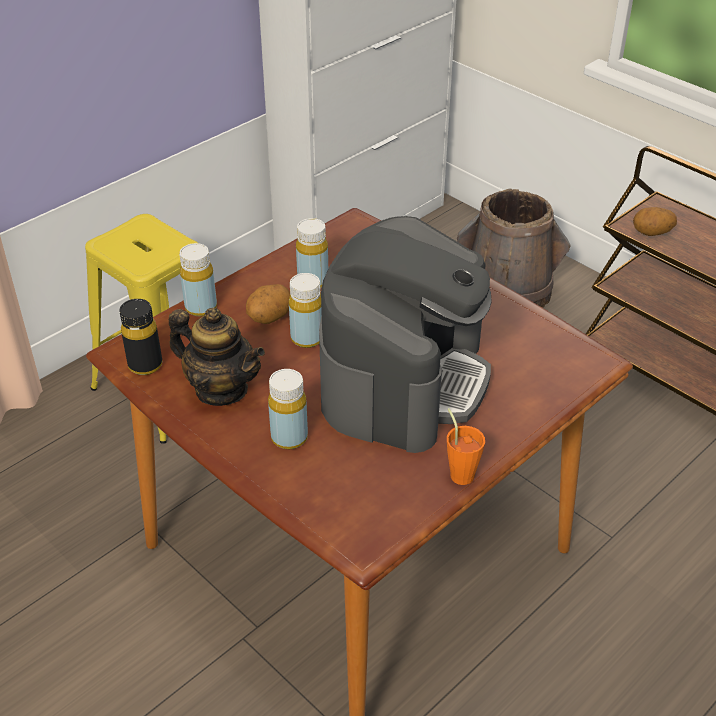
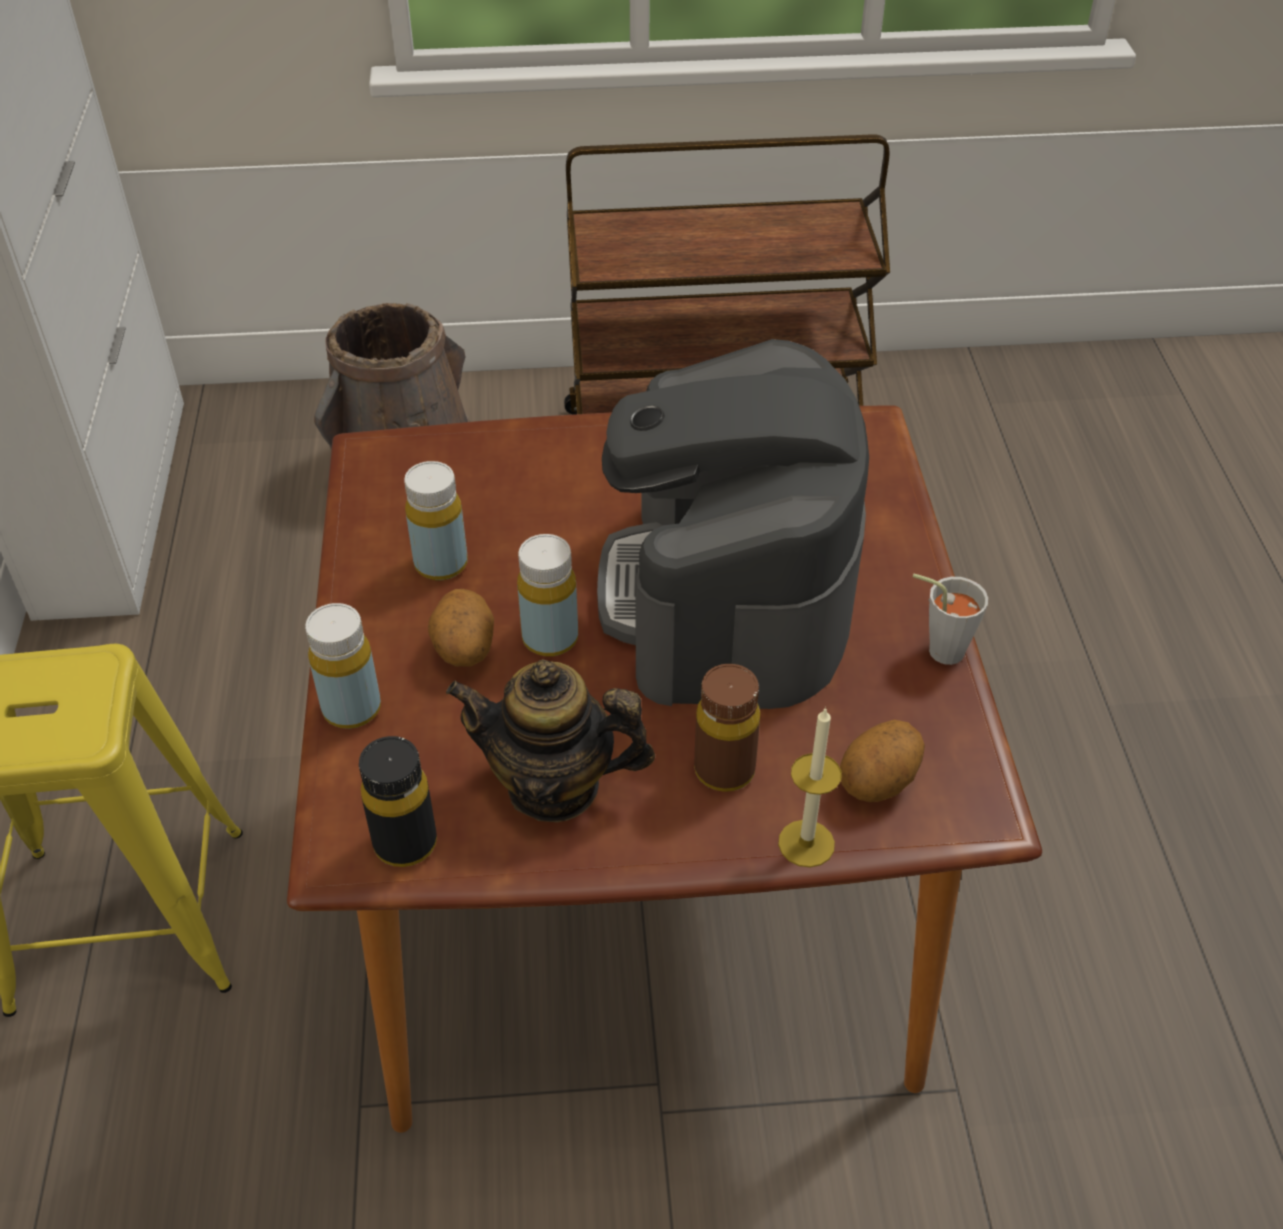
camera: 50 degrees left, 5 degrees up
(221, 389) = (554, 786): teapot -> teapot turned 150 degrees counterclockwise
(273, 490) = (806, 843): none -> candle
(289, 437) = (724, 770): yellow bottle -> brown bottle
(404, 378) = (729, 596): coffee machine -> coffee machine turned 150 degrees counterclockwise
(460, 471) = (938, 649): orange cup -> grey cup
(652, 233) = (636, 262): potato -> potato (879, 782)

